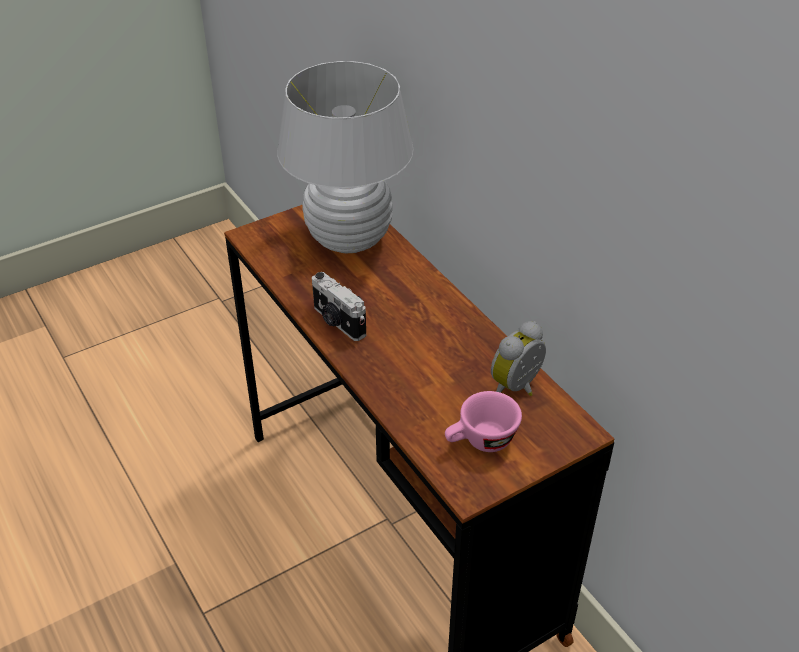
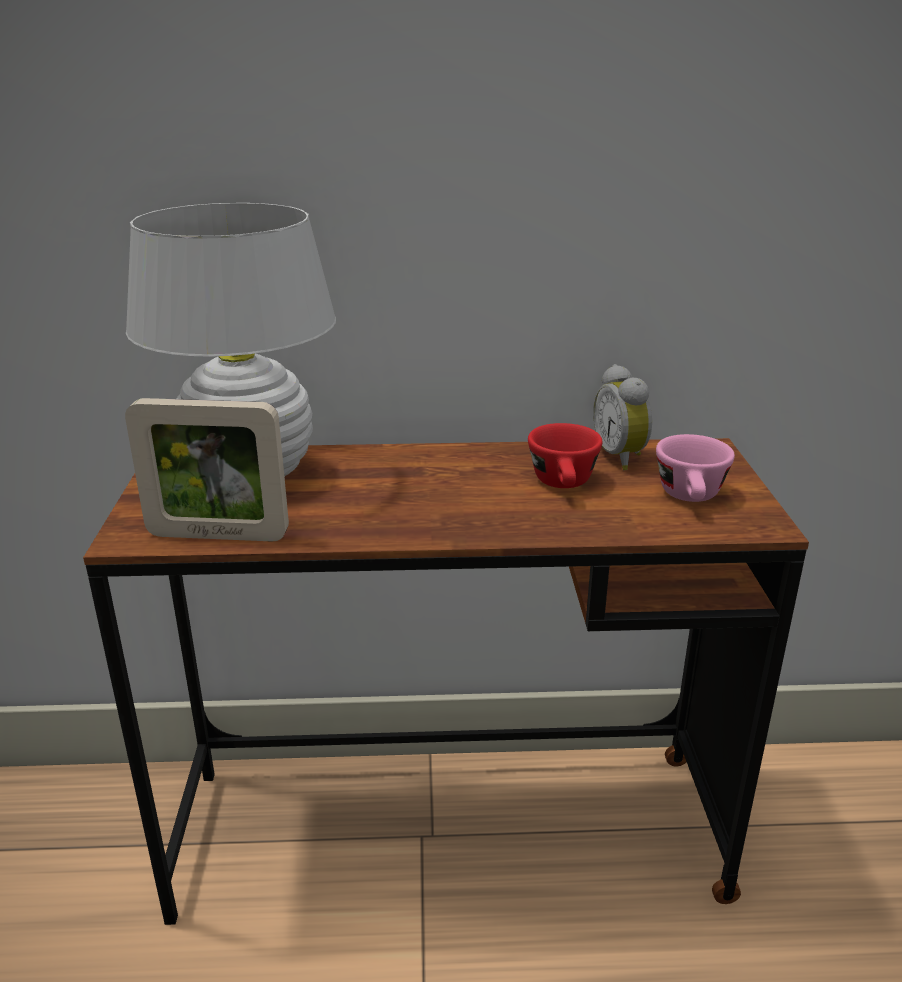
camera: 60 degrees left, 15 degrees down
(275, 262) = (218, 535): none -> picture frame
(337, 322) = (400, 524): camera -> none
(448, 373) = (564, 485): none -> red cup

